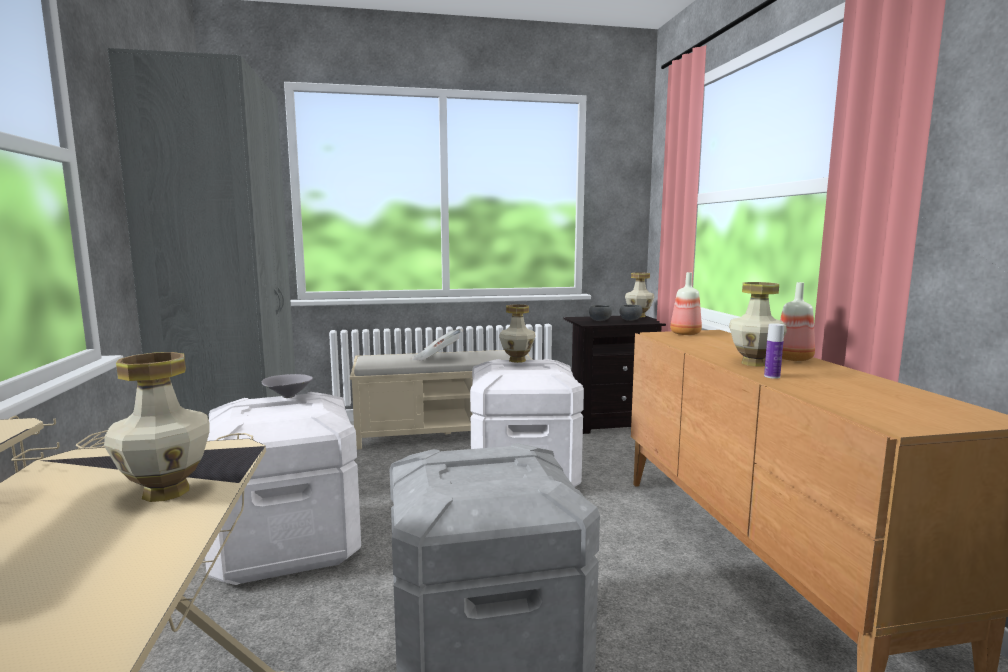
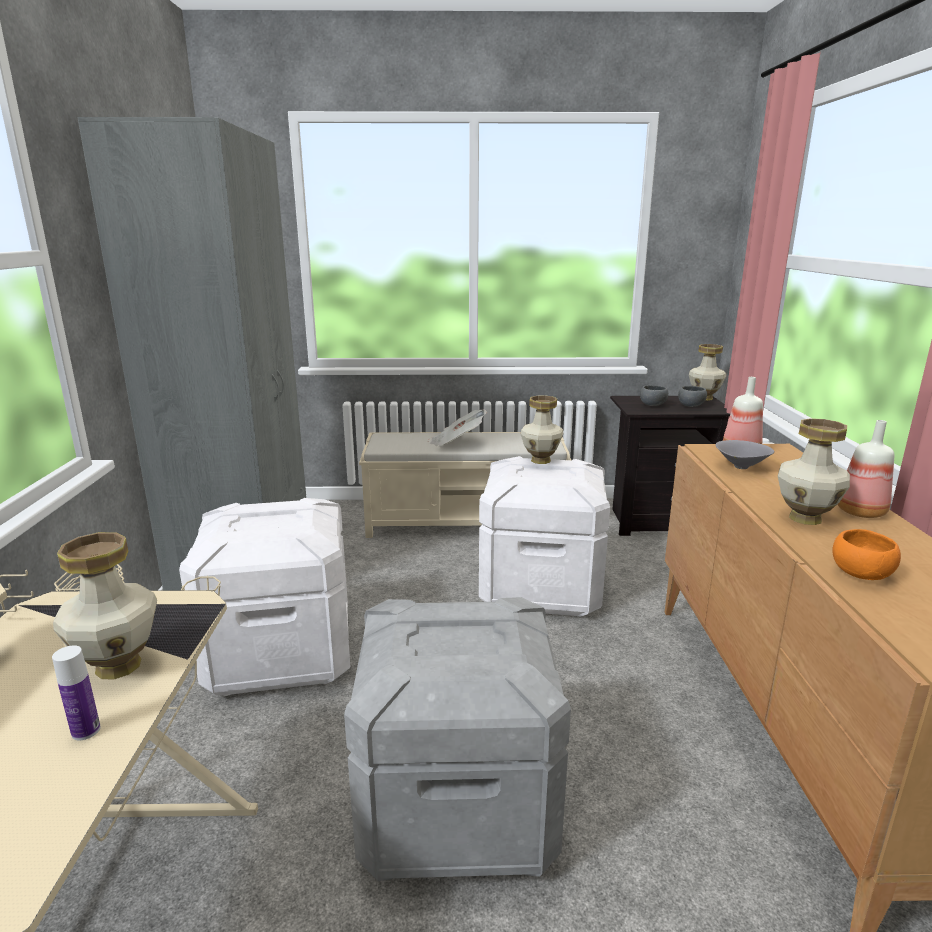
camera: 10 degrees right, 10 degrees up
(287, 397) = (278, 505): grey bowl -> grey bowl (740, 467)
(772, 376) = (817, 547): bottle -> bottle (86, 731)
(811, 387) = (859, 574): none -> orange bowl

